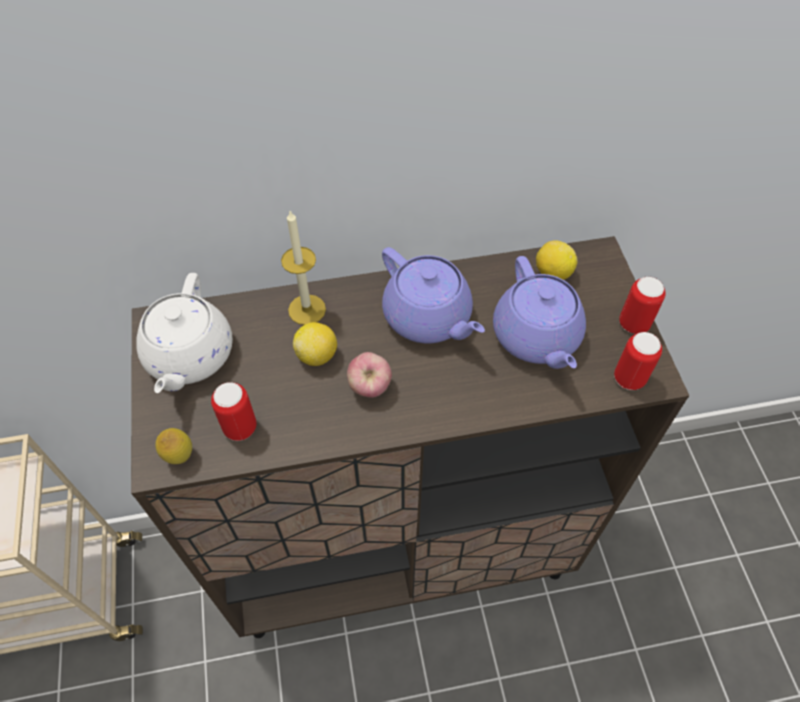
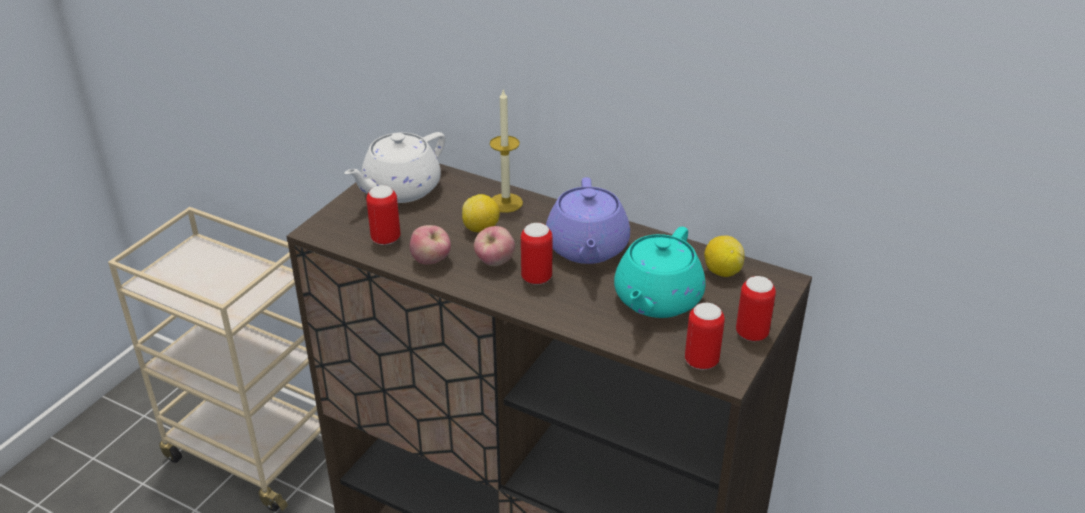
camera: 40 degrees right, 20 degrees down
(180, 456) = (333, 233): lemon -> none
(311, 424) = (431, 261): none -> apple
(422, 380) = (536, 278): none -> can
(536, 337) = (656, 300): purple teapot -> turquoise teapot

